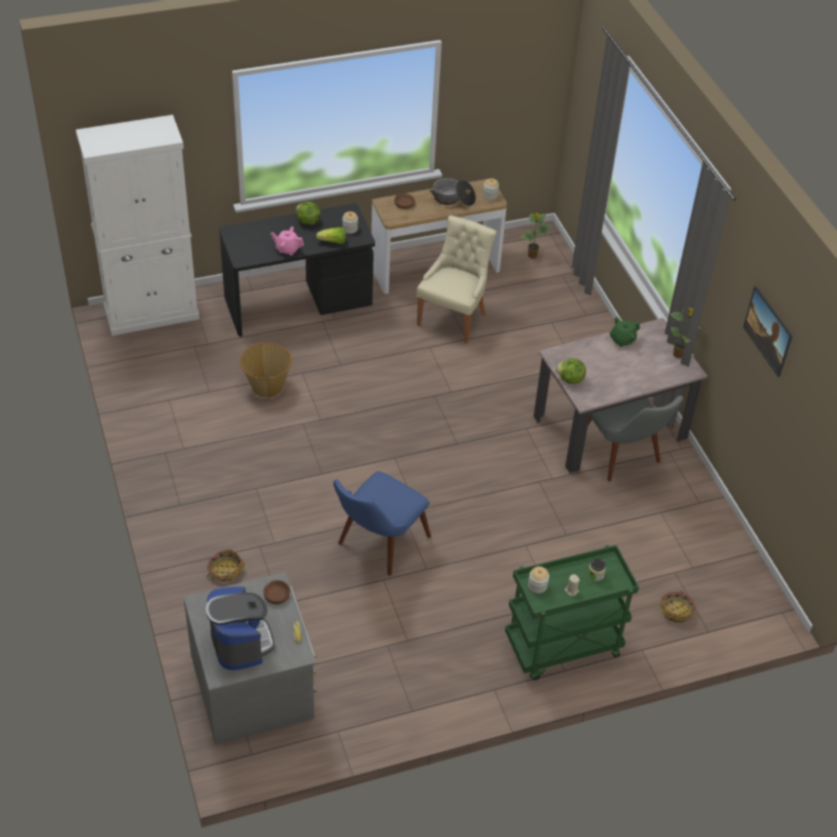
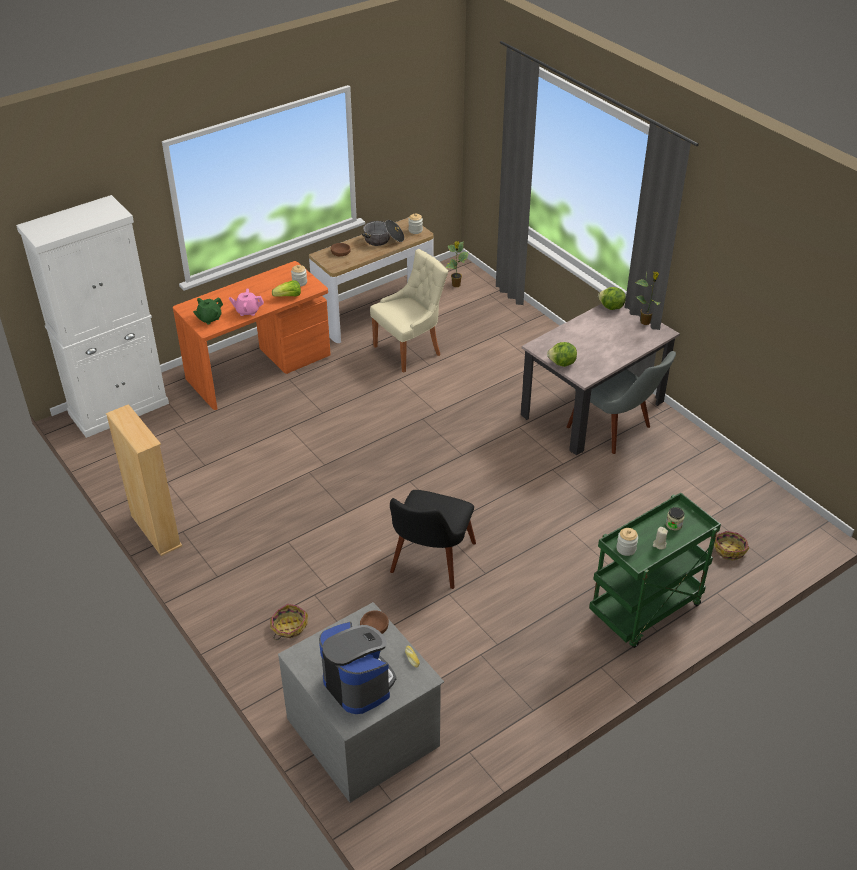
camera: 15 degrees left, 5 degrees down
(141, 445) = (156, 531): none -> beige bookcase
(267, 386) = (259, 447): basket -> none
(298, 302) = (259, 368): black desk -> orange desk
(307, 221) = (256, 284): lettuce -> lettuce (611, 307)
(376, 546) = (429, 565): blue chair -> black chair
(453, 318) = (409, 350): beige chair -> beige chair turned 45 degrees clockwise
(622, 340) = (590, 321): green teapot -> green teapot (209, 318)
(765, 341) = (751, 274): picture -> none

